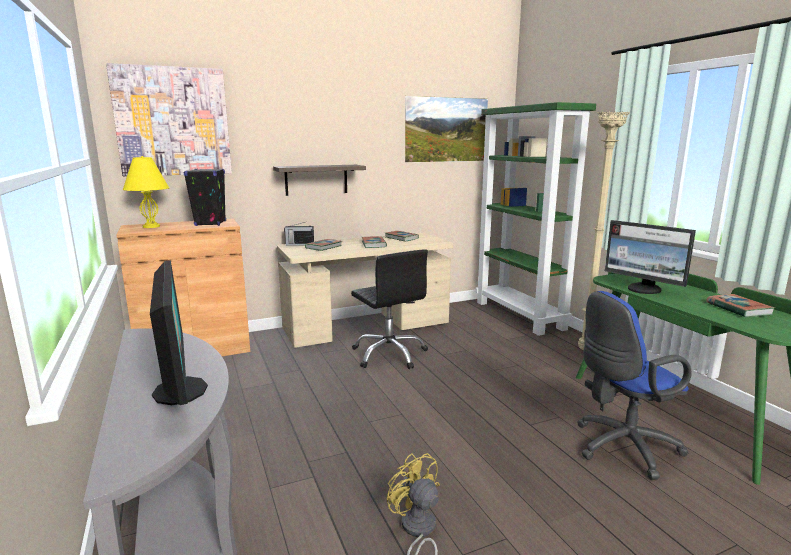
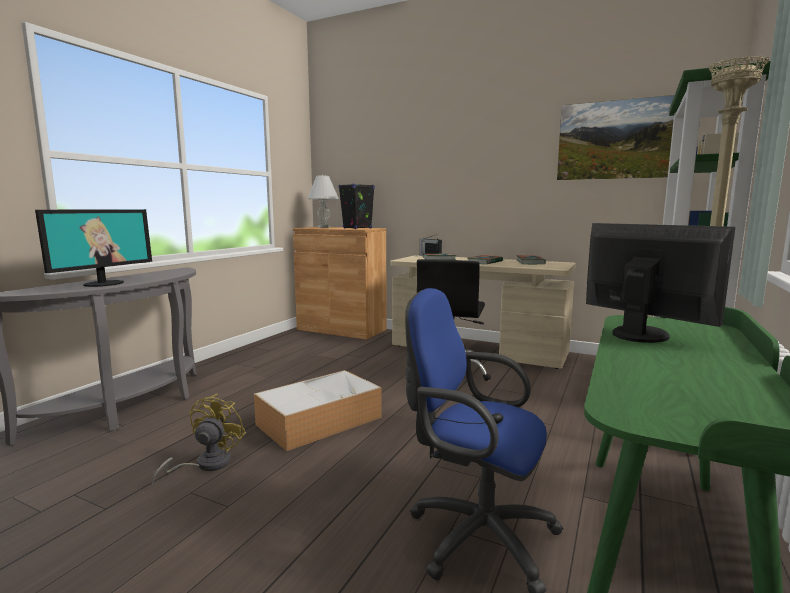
camera: 50 degrees right, 5 degrees down
(151, 226) = (324, 227): yellow table lamp -> white table lamp
(173, 122) = (353, 150): picture -> none
(316, 179) = (458, 197): shelf -> none
(401, 441) = (320, 420): none -> storage box
(644, 289) = (640, 334): monitor -> monitor turned 135 degrees clockwise
(738, 309) = (712, 383): book -> none

